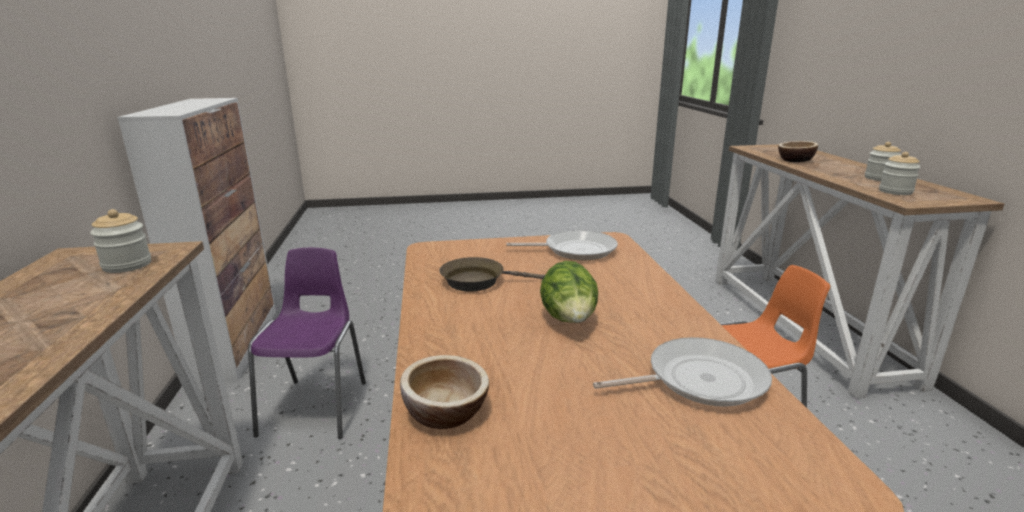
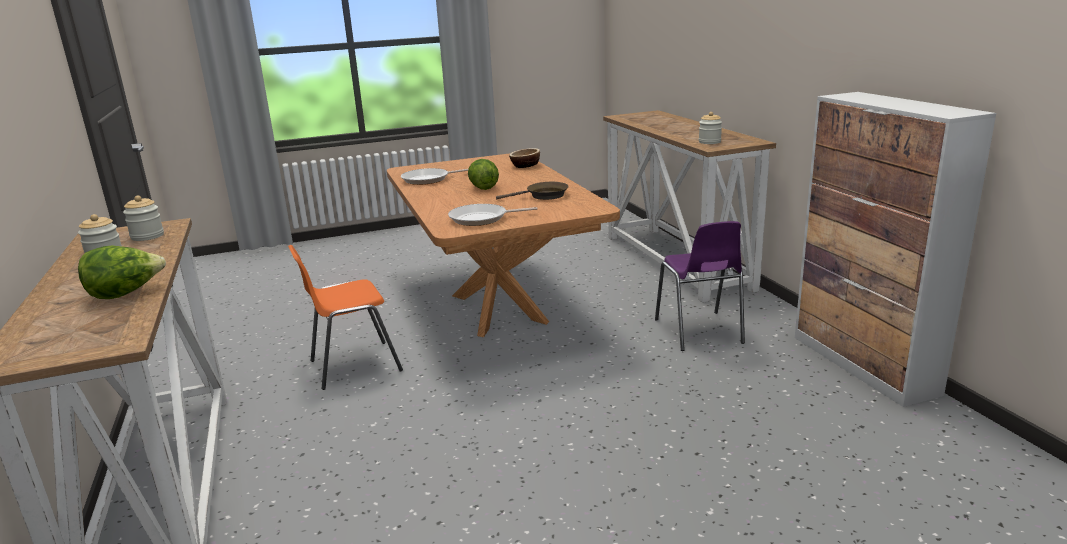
camera: 170 degrees right, 0 degrees up
(795, 160) = (126, 293): bowl -> lettuce

